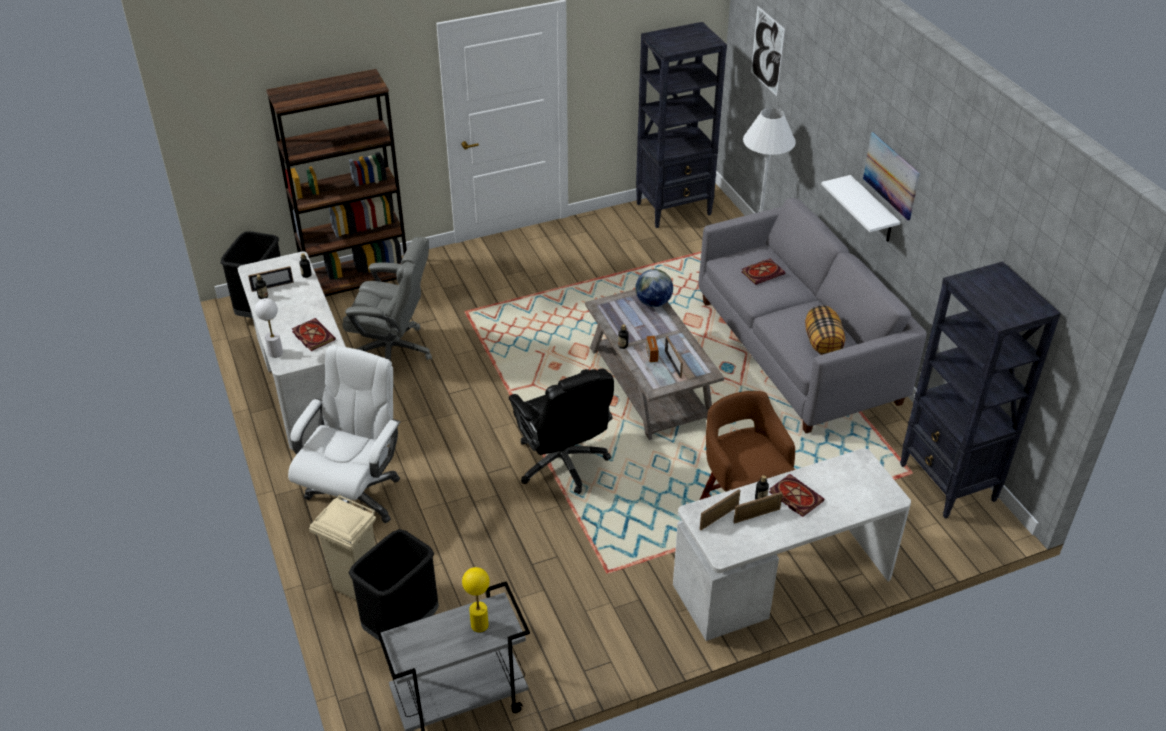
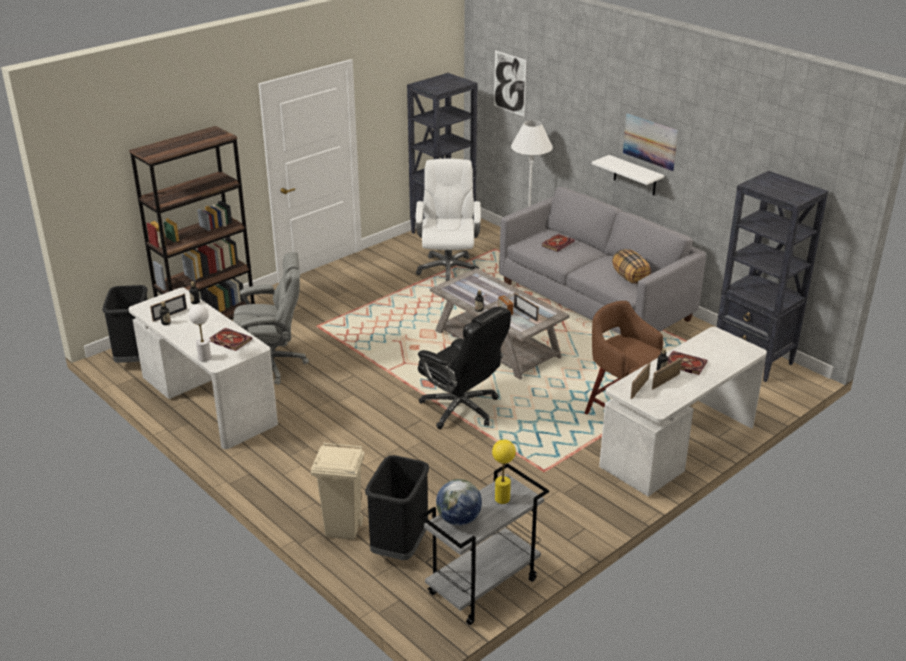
camera: 20 degrees left, 10 degrees down
(354, 498) = (302, 470): white office chair -> white office chair (448, 269)
(653, 303) = (484, 279): globe -> globe (458, 519)

